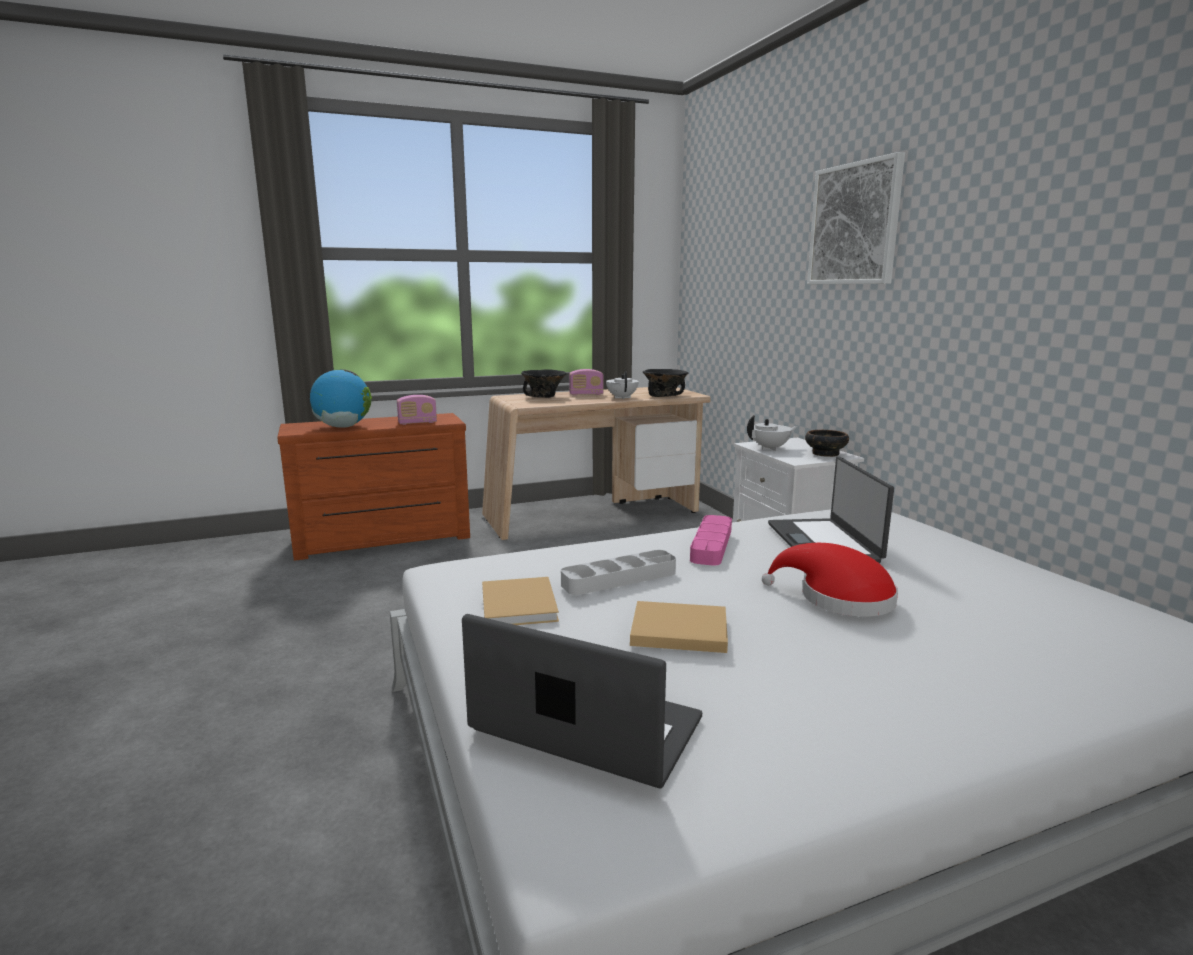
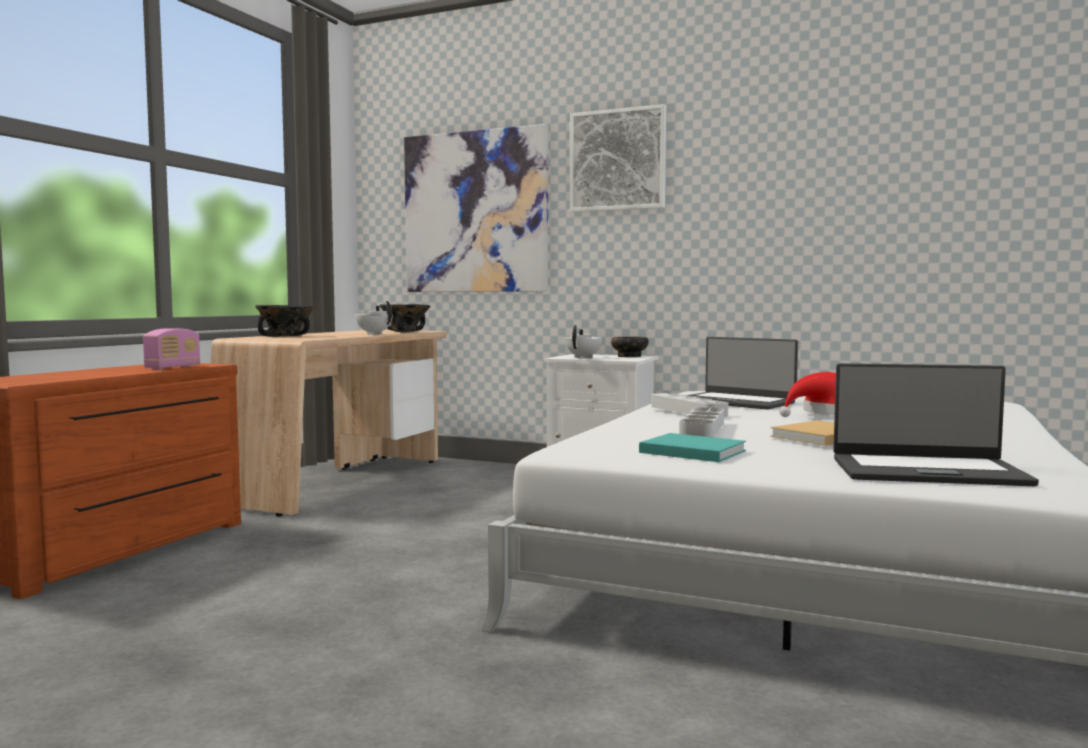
camera: 45 degrees left, 10 degrees down
(343, 427) = (77, 376): globe -> none
(518, 604) = (689, 451): beige book -> turquoise book
(585, 727) = (926, 471): laptop -> laptop turned 150 degrees counterclockwise
(586, 394) = (323, 334): radio -> none
(711, 545) = (688, 411): pink tray -> grey tray
(746, 280) = (475, 212): none -> picture

